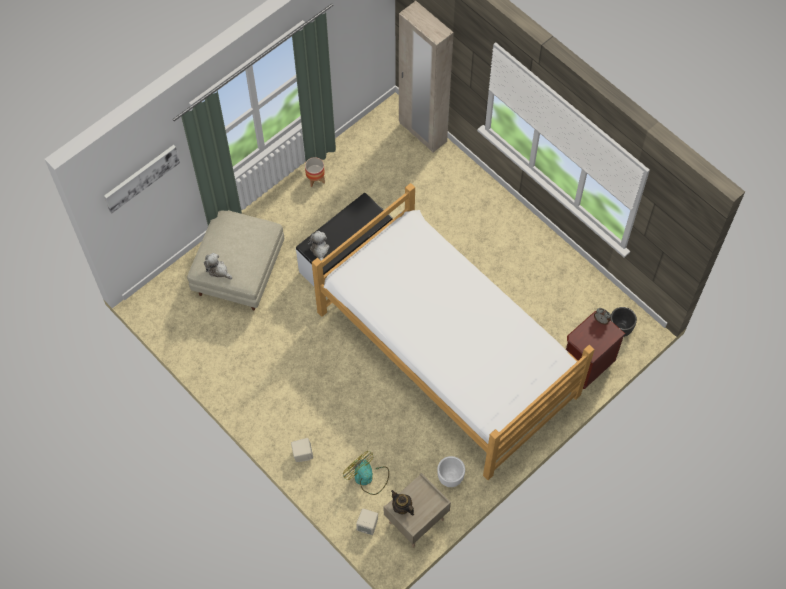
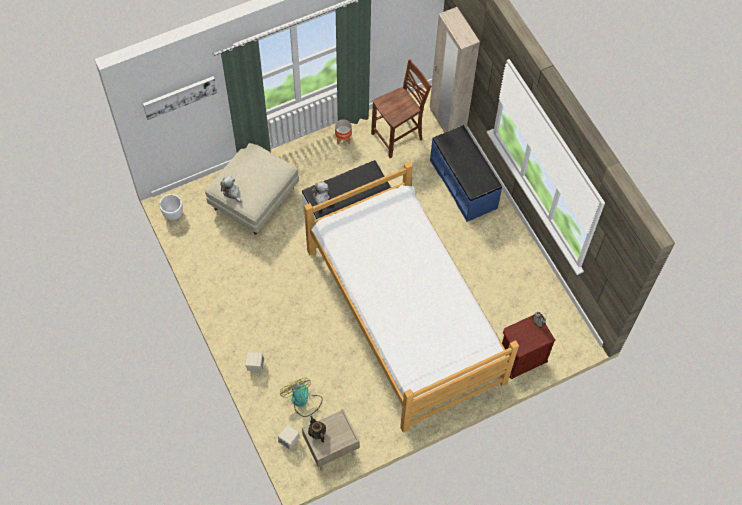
camera: 15 degrees right, 0 degrees up
(375, 161) = (398, 137): none -> brown chair
(450, 477) = (372, 421): white planter -> white planter (173, 213)
(462, 193) = (464, 184): none -> blue bench
(620, 328) = (561, 336): black planter -> none

